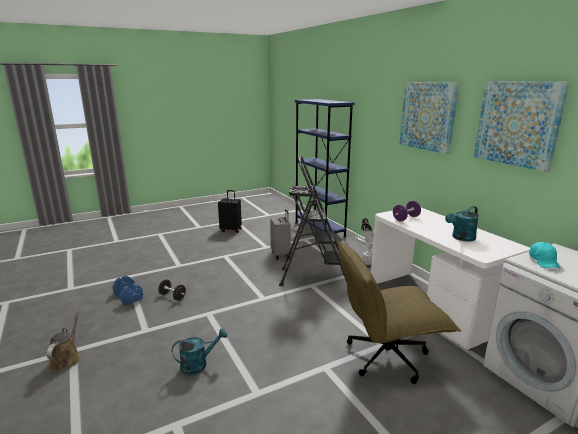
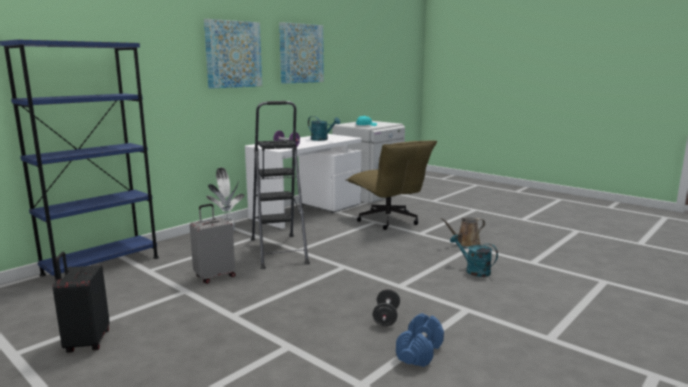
camera: 110 degrees left, 5 degrees down
(67, 359) = (562, 334): brown watering can -> brown watering can (466, 243)

